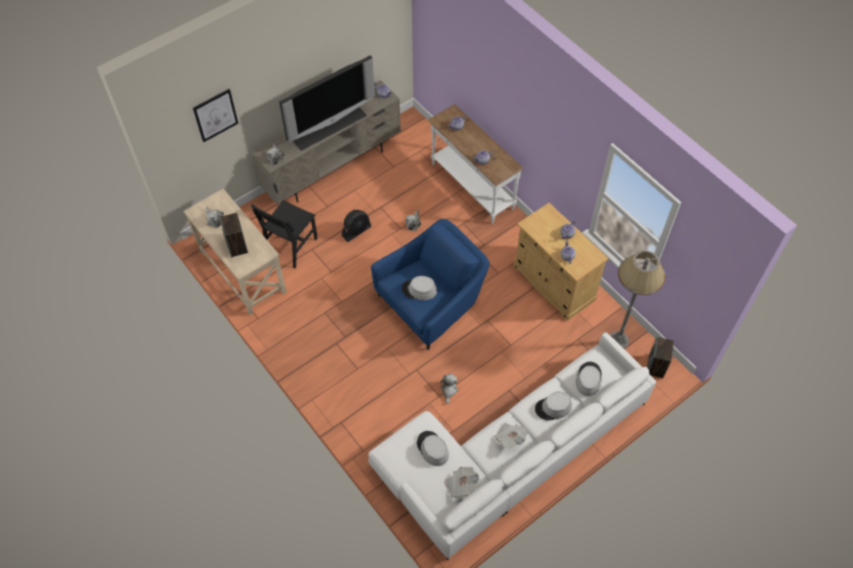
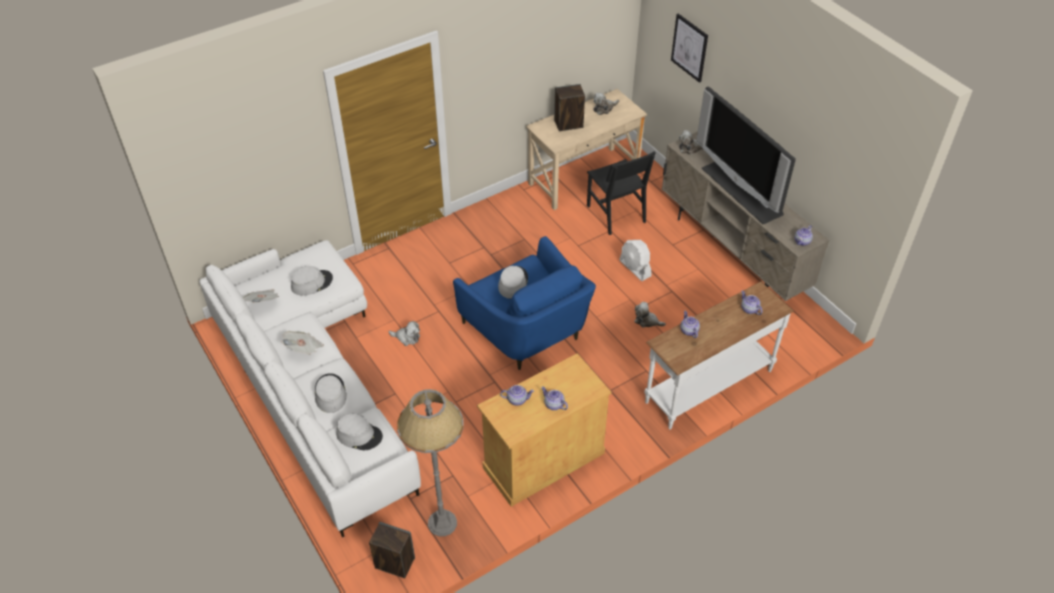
camera: 95 degrees right, 10 degrees down
(291, 246) = (615, 214): black chair -> black chair turned 150 degrees counterclockwise
(356, 231) = (635, 268): black fan -> white fan

